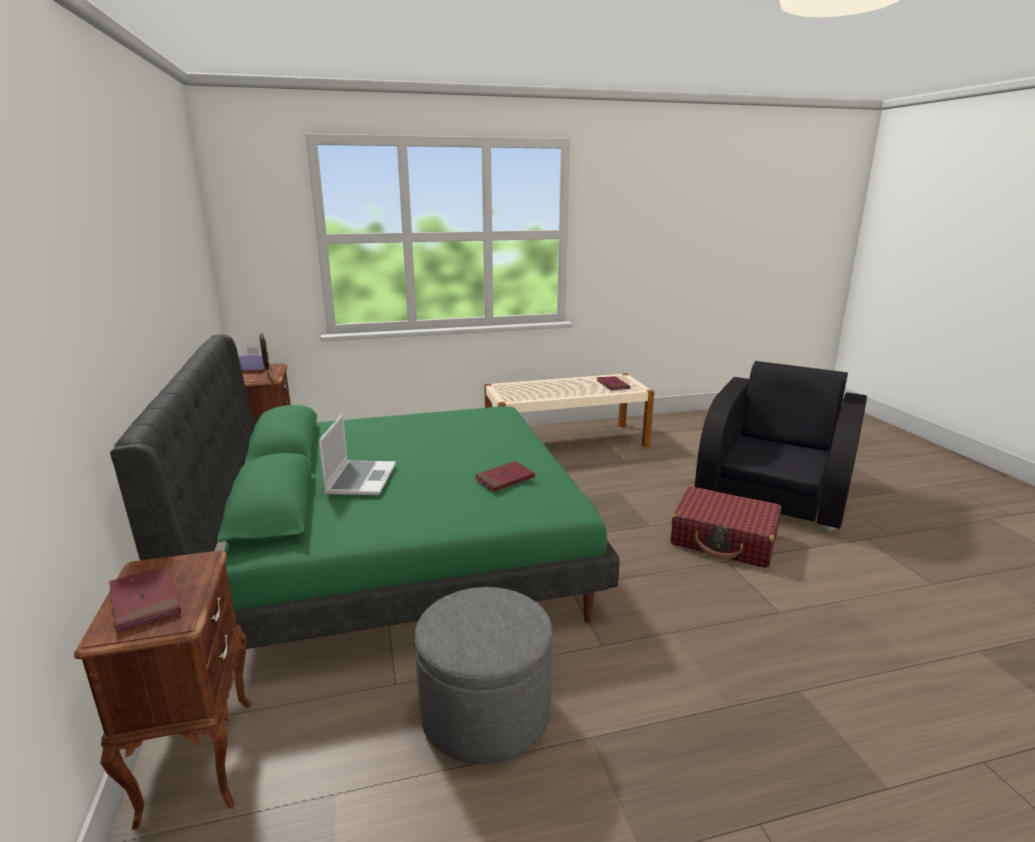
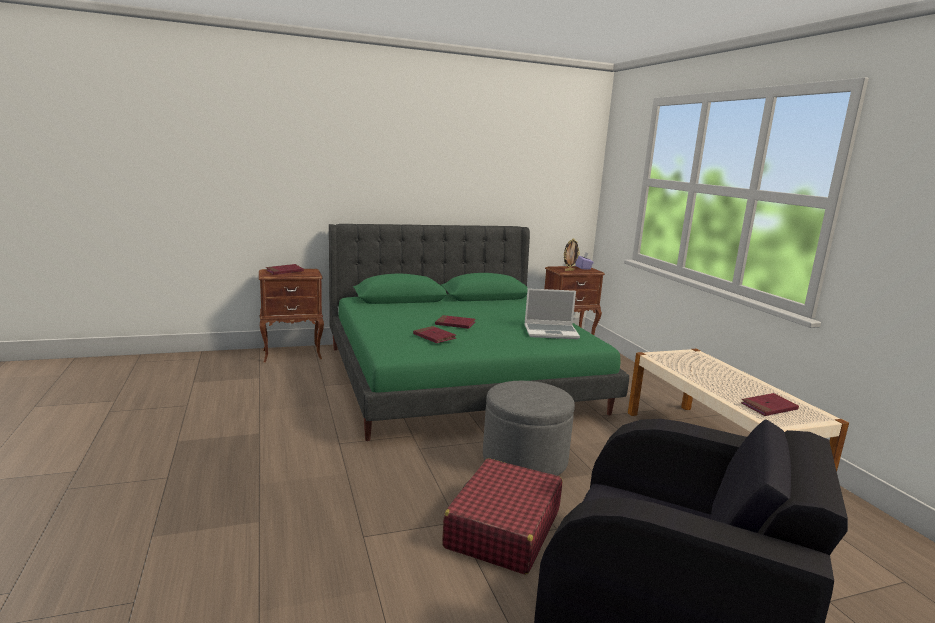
camera: 85 degrees right, 5 degrees down
(360, 479) = (436, 309): laptop -> laptop (551, 332)
(439, 468) = (455, 324): none -> red book
(485, 712) = (292, 406): grey ottoman -> grey ottoman (524, 460)

